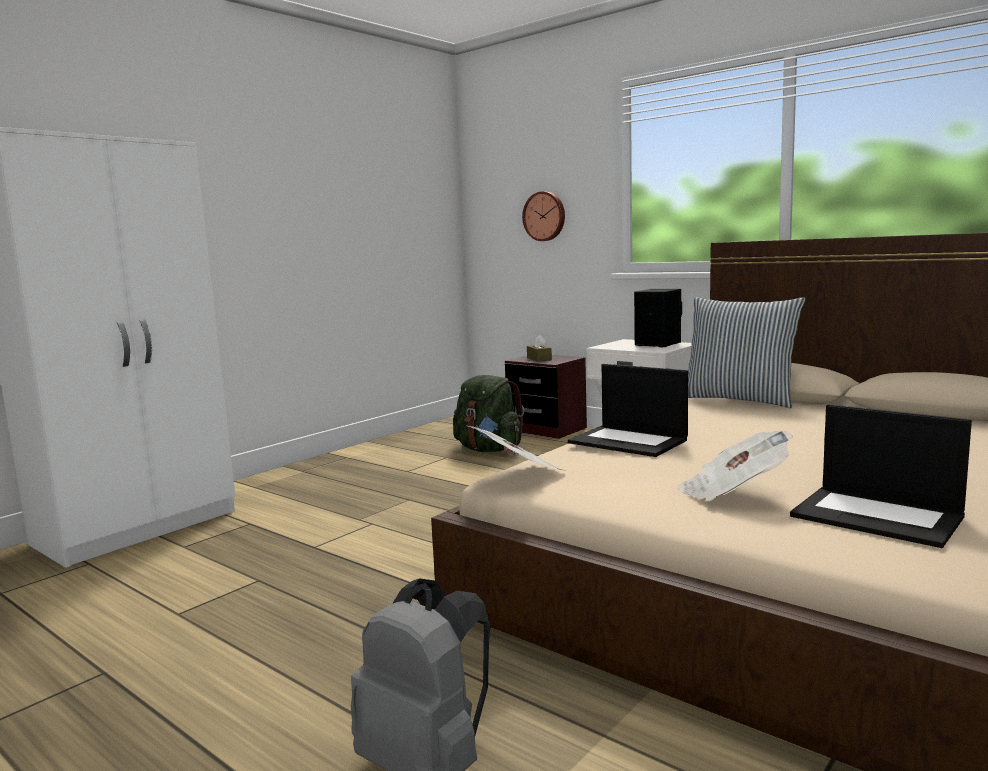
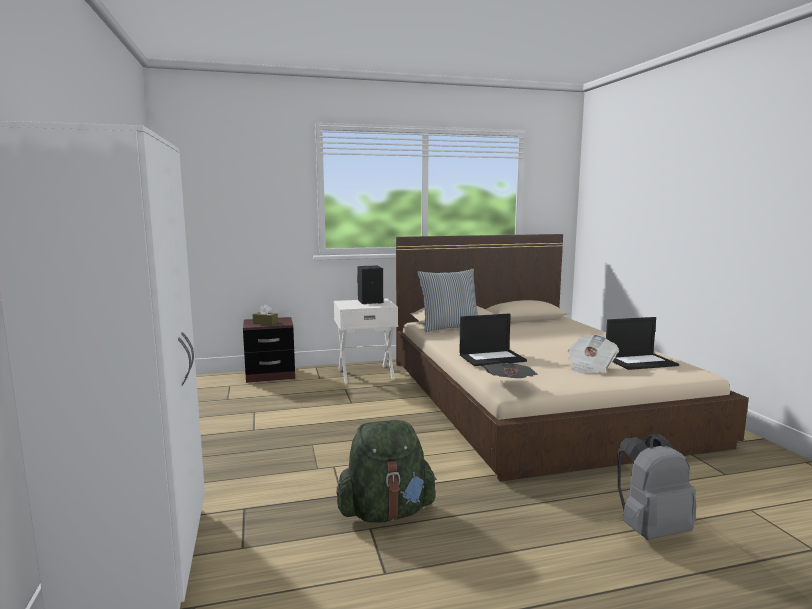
camera: 55 degrees left, 0 degrees up
(489, 449) = (269, 398): green backpack -> green backpack (386, 512)
(545, 216) = (249, 213): wall clock -> none

